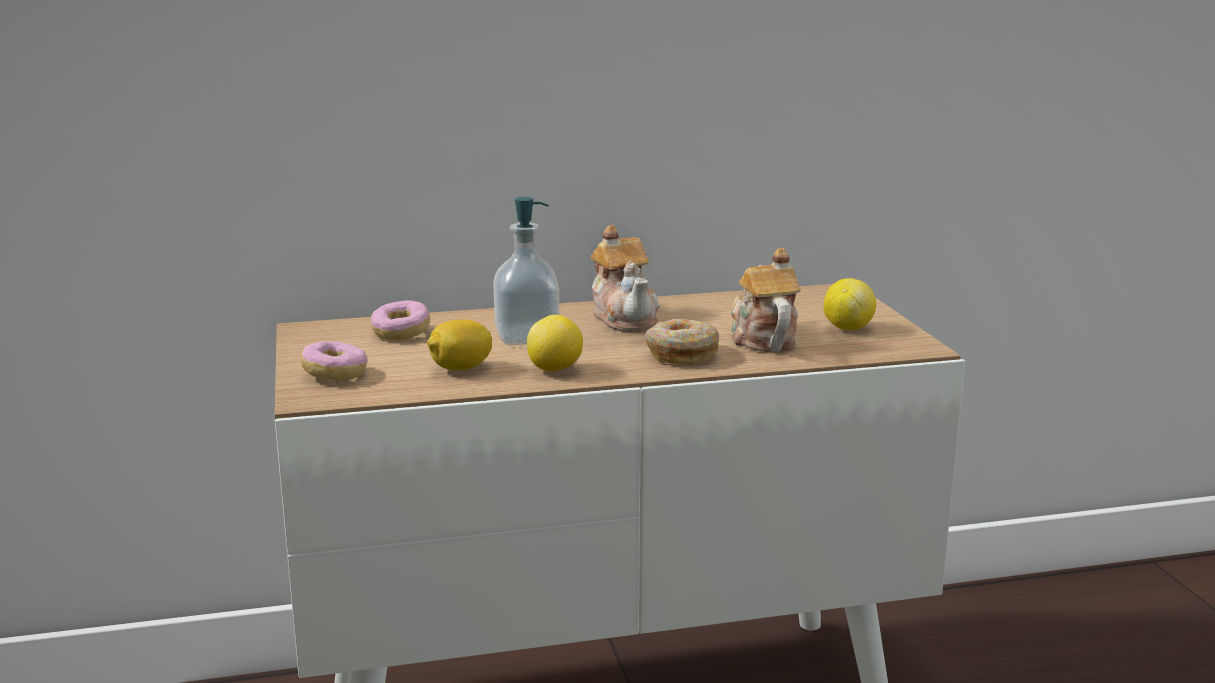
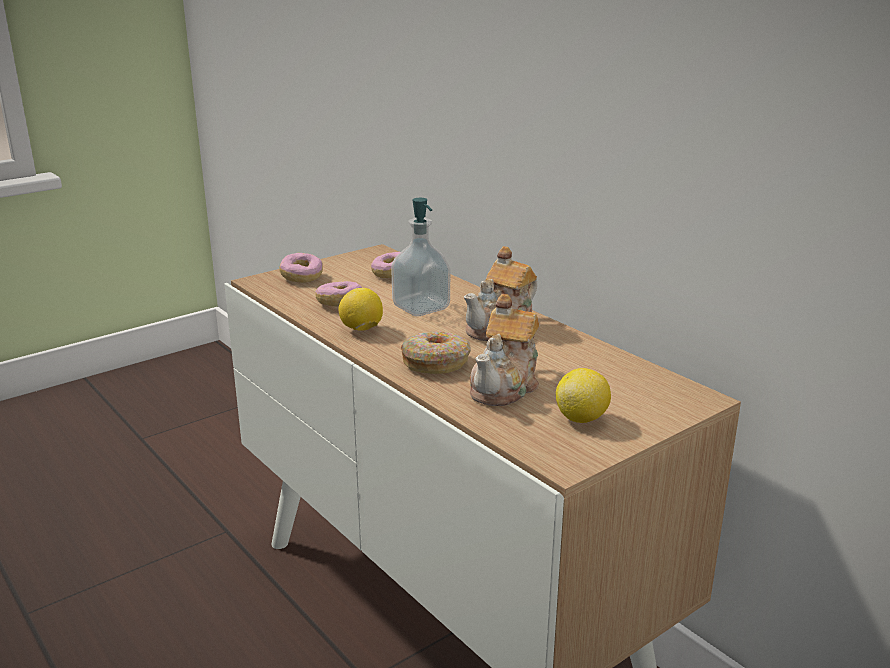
camera: 65 degrees right, 5 degrees up
(460, 368) = (339, 303): lemon -> donut
(762, 339) = (506, 386): teapot -> teapot turned 150 degrees clockwise

